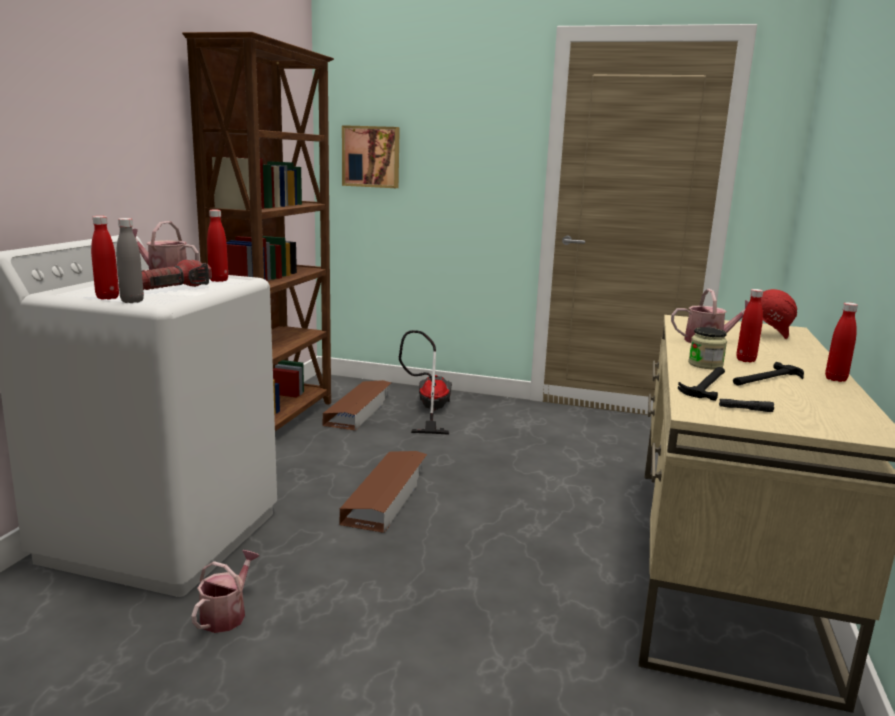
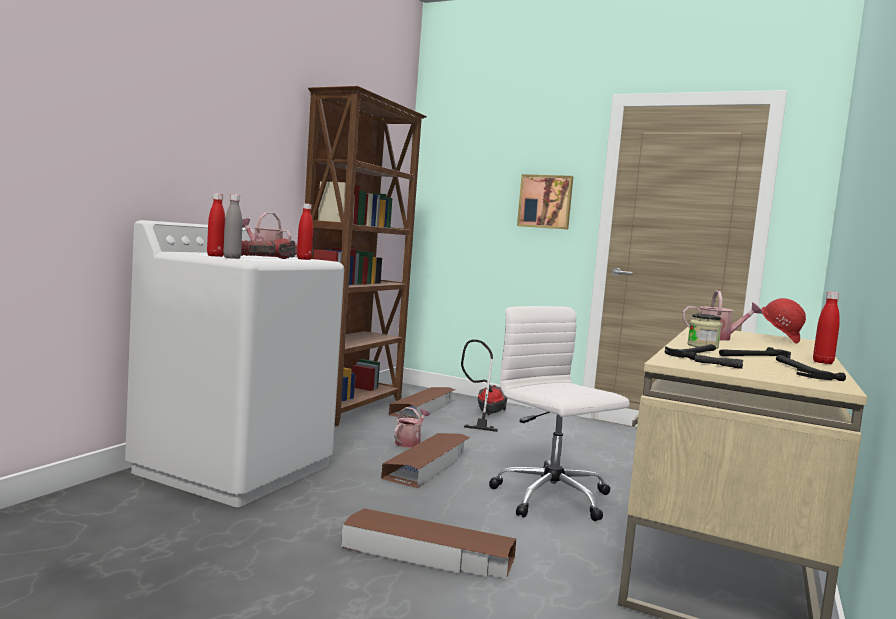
camera: 10 degrees right, 10 degrees down
(227, 614) = (269, 522): watering can -> watering can (409, 442)
(371, 156) = (455, 199): picture -> picture (545, 201)
(422, 630) = (428, 554): none -> brown storage box
(533, 524) = (553, 499): none -> white office chair
(745, 360) = (744, 348): red bottle -> none
(826, 403) = (800, 370): none -> hammer

